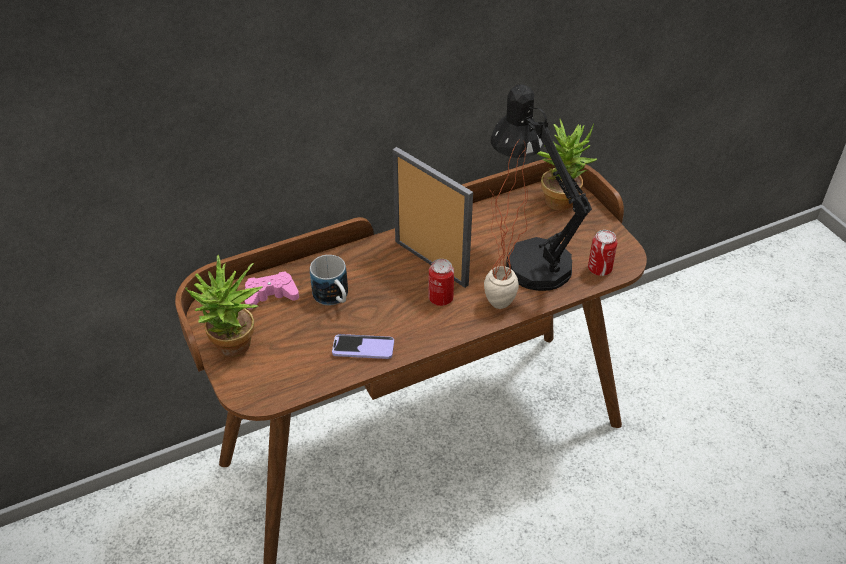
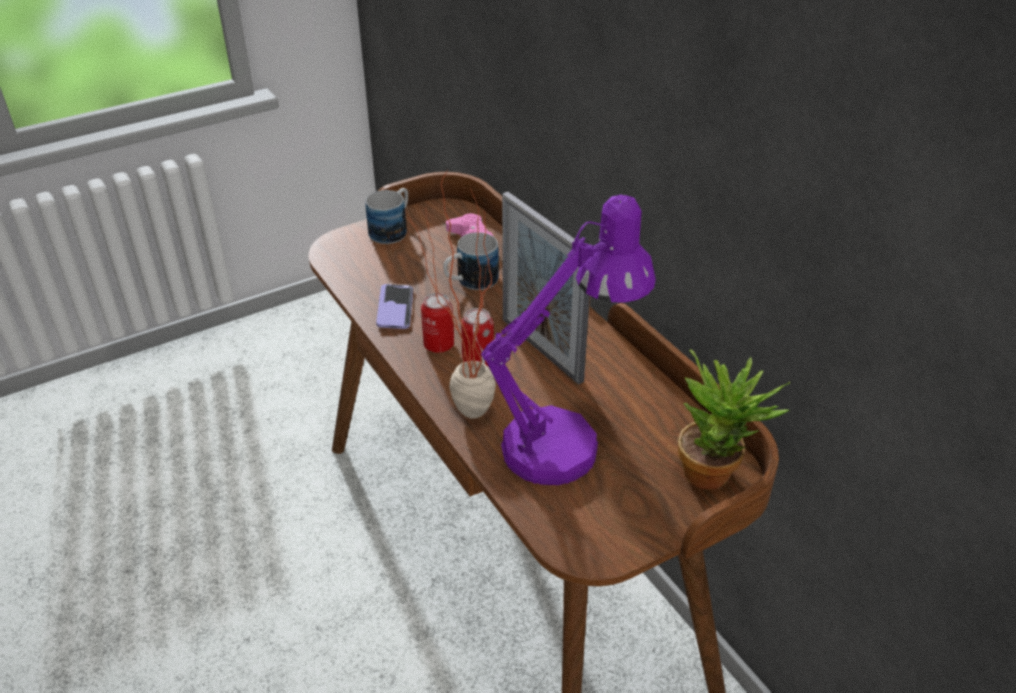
camera: 85 degrees right, 5 degrees down
(234, 350) = (393, 229): potted plant -> mug
(431, 263) = (541, 350): picture frame -> picture frame turned 105 degrees clockwise
(529, 259) = (566, 440): black table lamp -> purple table lamp
(599, 269) = (557, 517): can -> can (438, 345)

